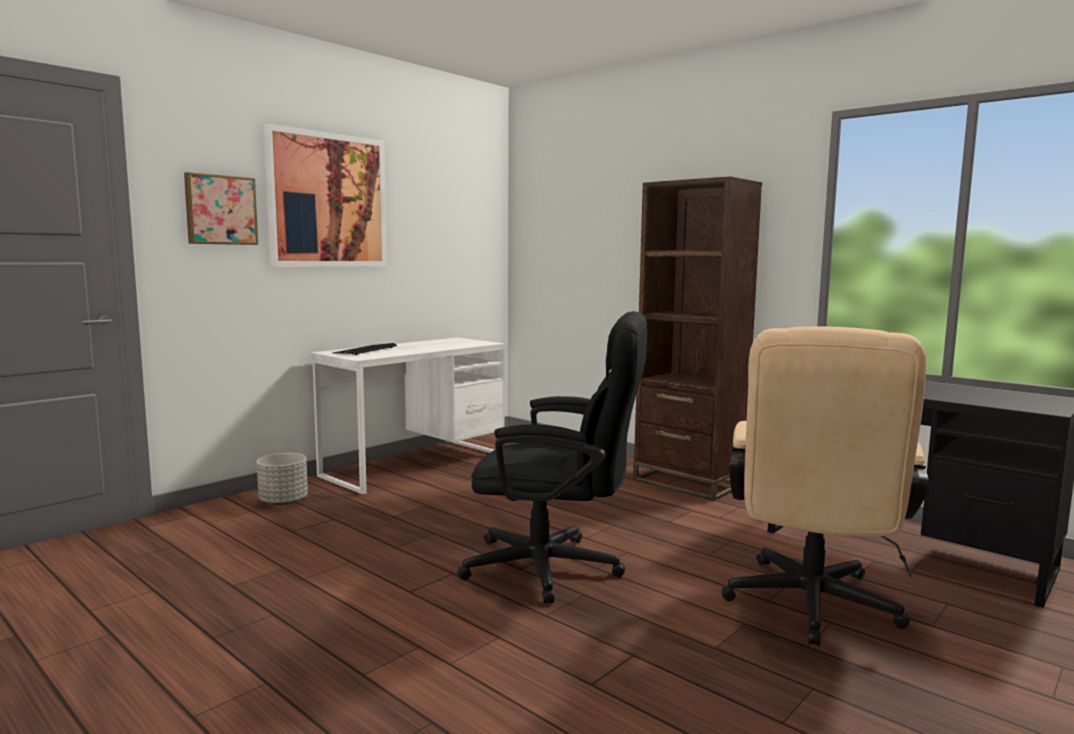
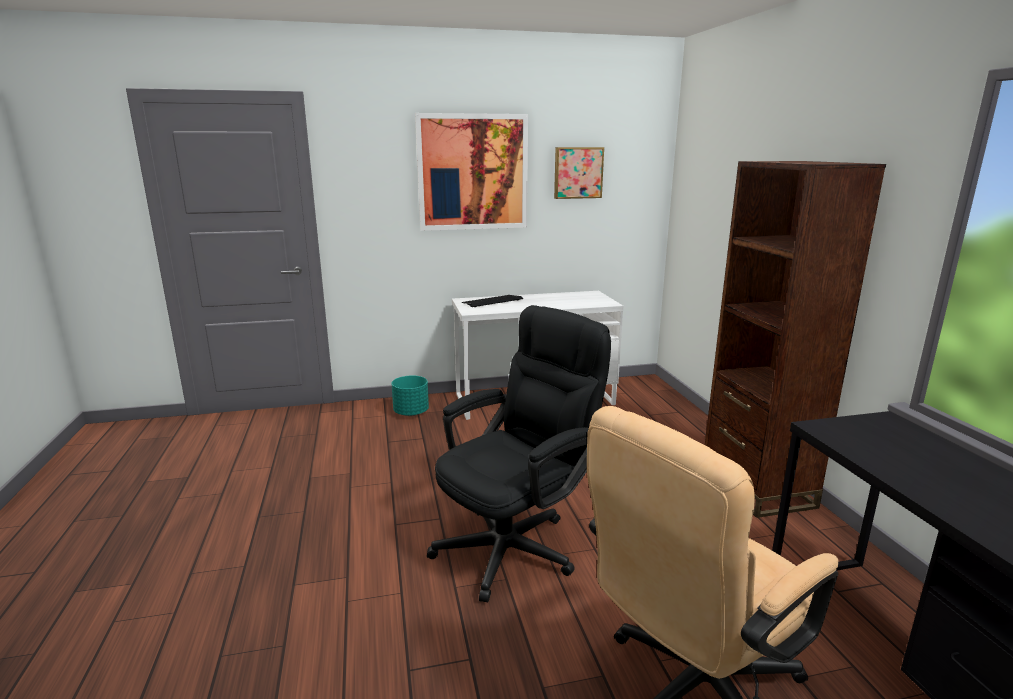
camera: 35 degrees right, 10 degrees up
(220, 210) = (380, 187): picture -> picture (578, 172)
(283, 502) = (411, 412): grey planter -> turquoise planter
(557, 569) = (517, 544): black office chair -> black office chair turned 90 degrees counterclockwise

